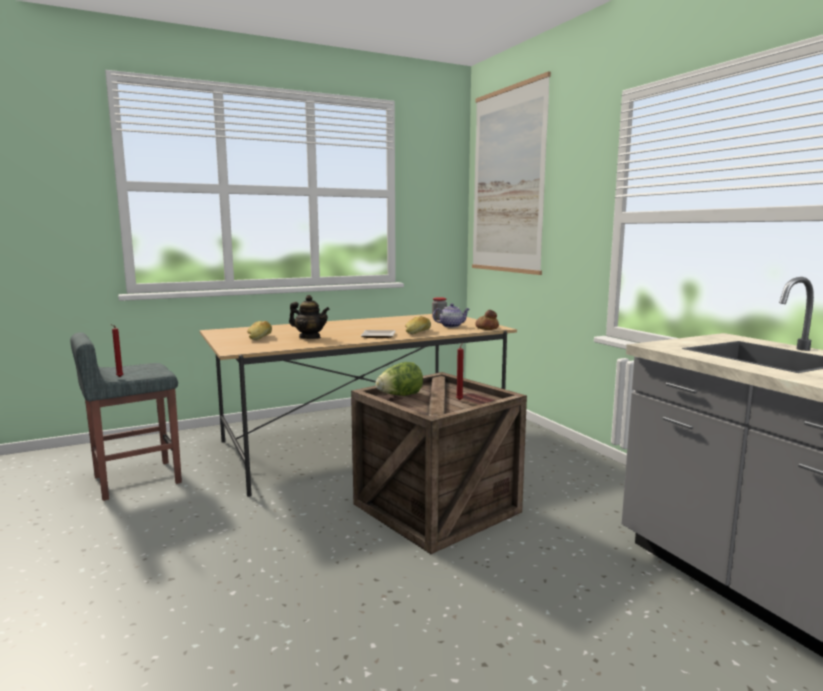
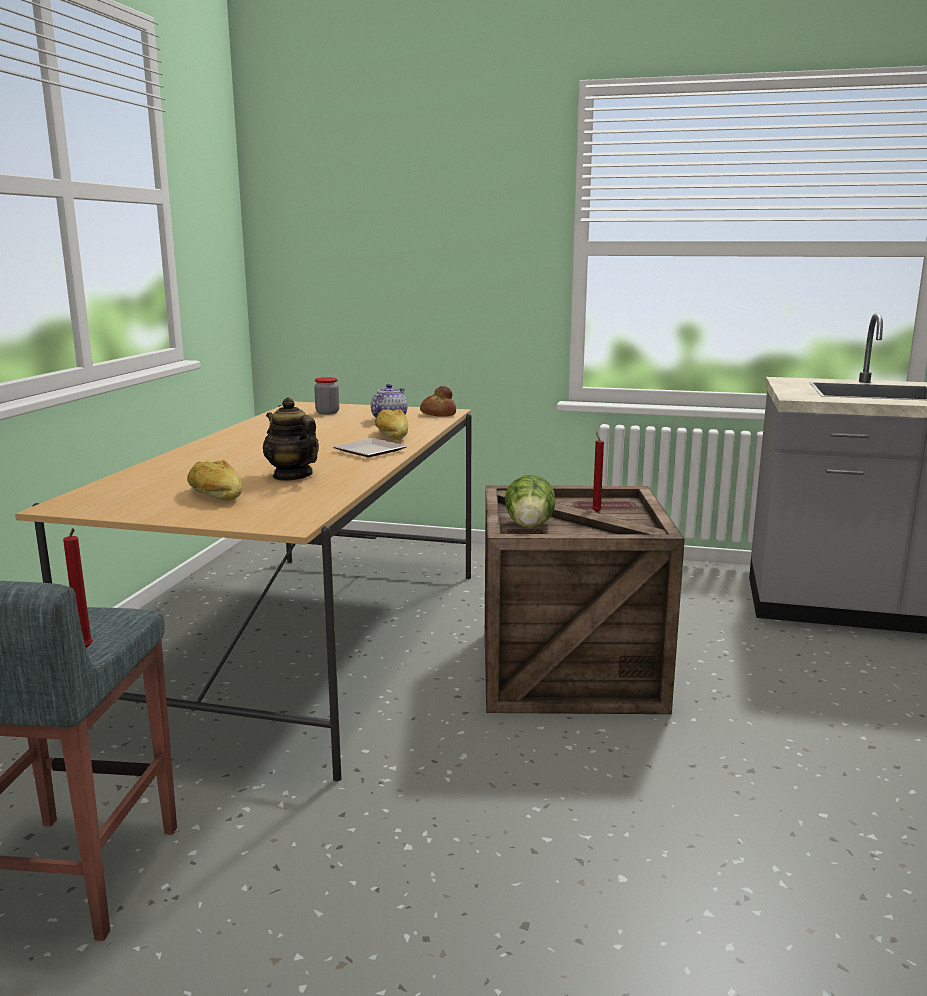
camera: 50 degrees left, 5 degrees up
(310, 337) = (292, 476): teapot -> teapot turned 105 degrees counterclockwise
(507, 181) = (348, 185): picture -> none

